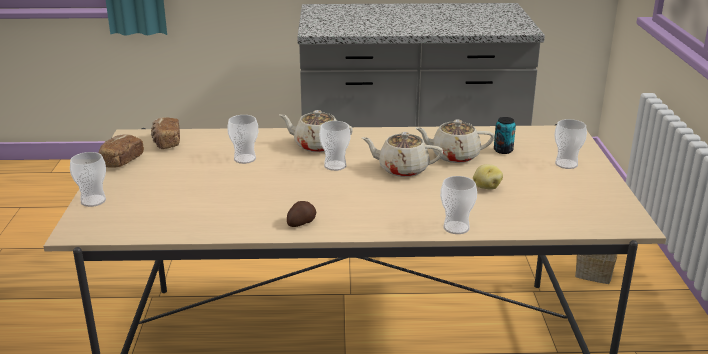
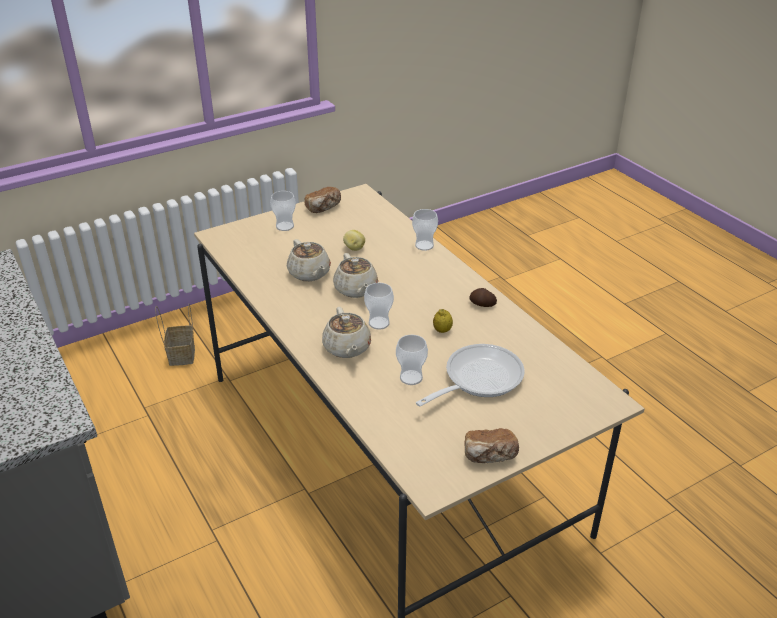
camera: 120 degrees left, 10 degrees up
(93, 201) = (567, 424): cup -> none
(166, 143) = (424, 449): bread -> bread (324, 208)
(201, 183) = (477, 379): none -> frying pan
(287, 189) = (442, 330): none -> lemon
(503, 150) = (279, 255): can -> none

